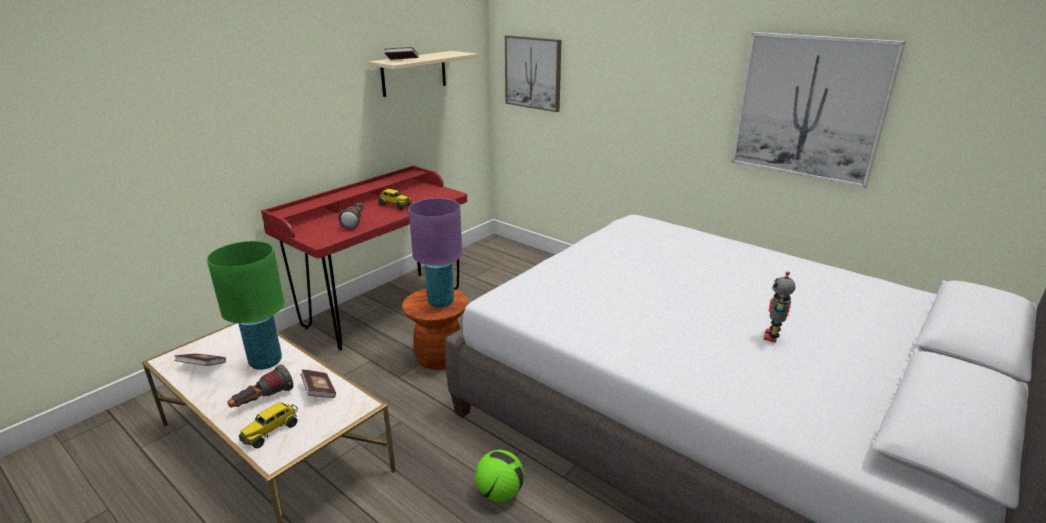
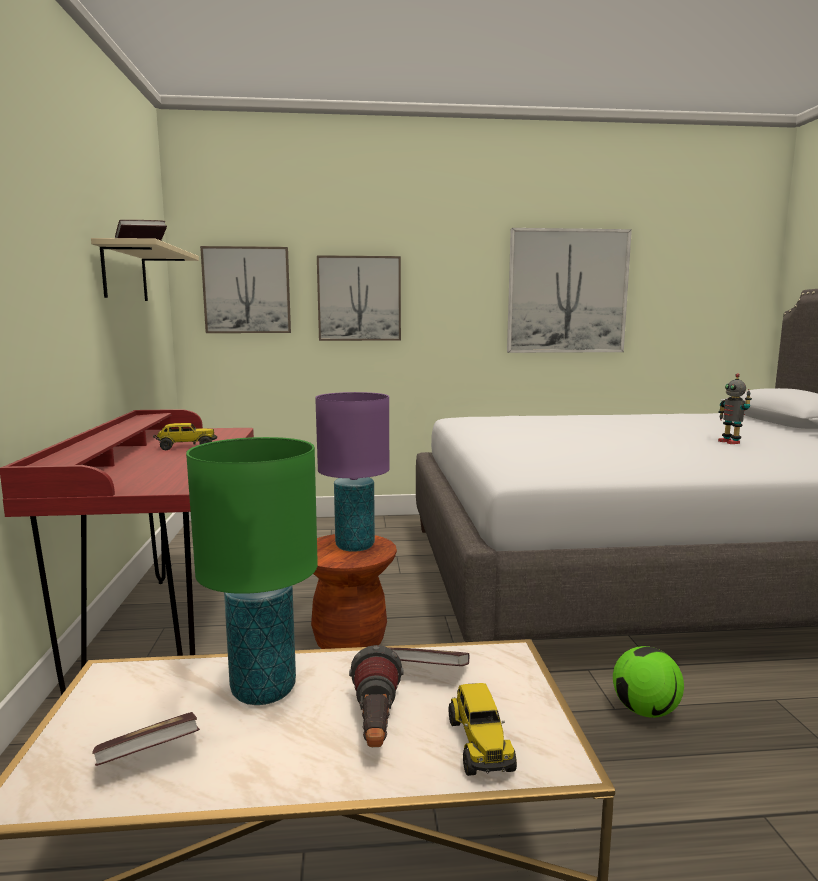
camera: 45 degrees left, 15 degrees down
(356, 222) = (173, 465): flashlight -> none
(609, 89) = (359, 298): none -> picture

